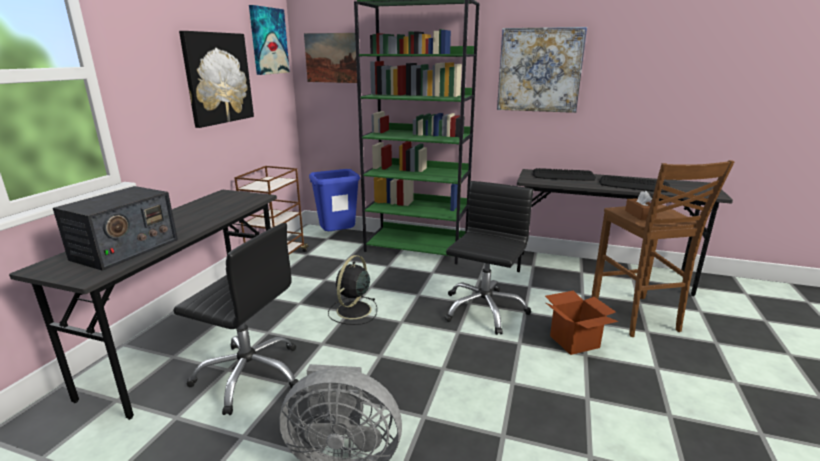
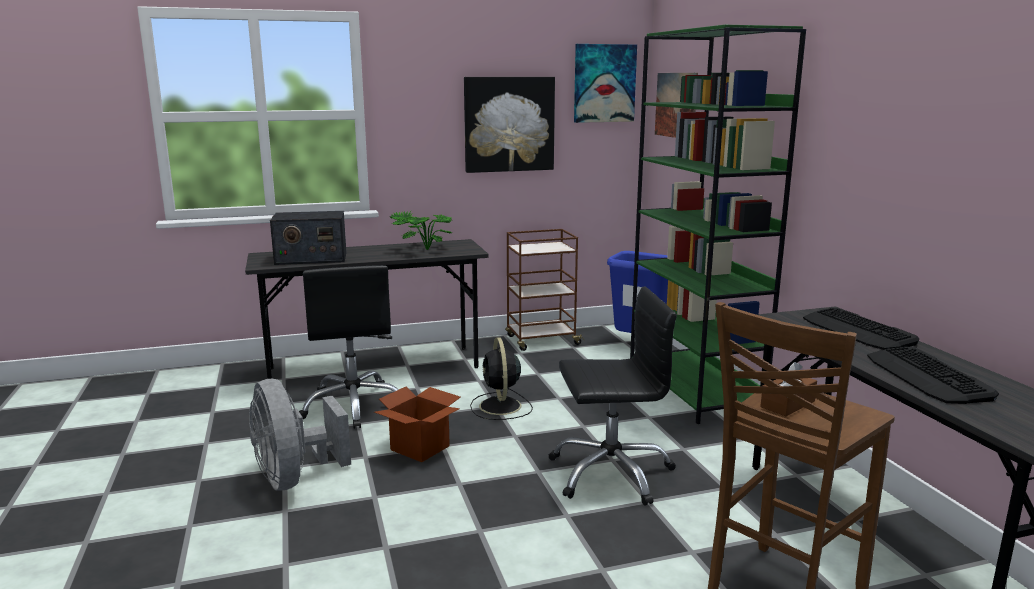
camera: 55 degrees right, 5 degrees down
(214, 208) = (423, 250): none -> potted plant
(353, 311) = (500, 407): black fan -> black fan turned 90 degrees counterclockwise
(539, 70) = (873, 139): picture -> none
(574, 342) = (623, 554): cardboard box -> cardboard box (419, 448)

